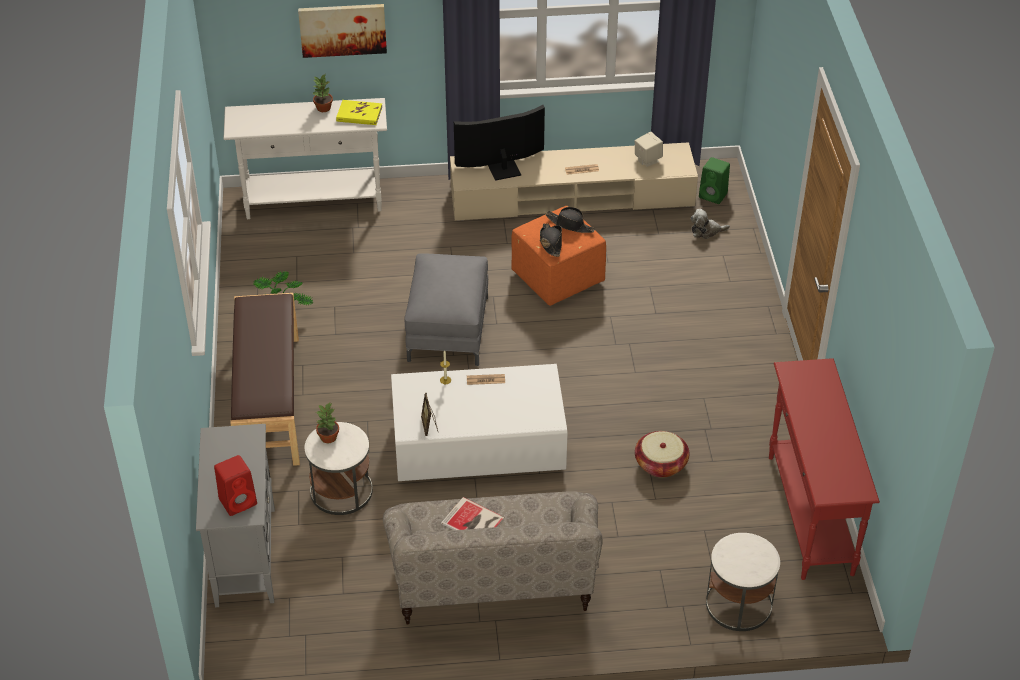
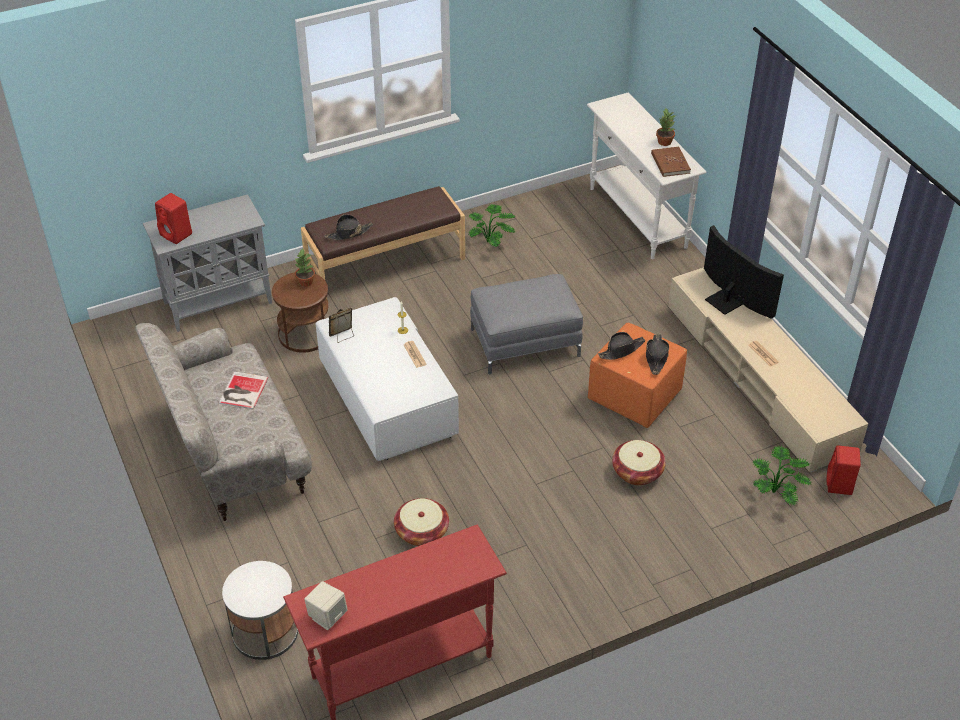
camera: 70 degrees right, 0 degrees up
(272, 383) = (348, 233): none -> black hat
(341, 490) = (305, 333): white side table -> brown side table
(342, 29) = (701, 85): picture -> none
(359, 114) = (670, 163): yellow book -> brown book
(647, 160) = (814, 398): beige speaker -> beige speaker (327, 616)
(649, 304) = (637, 472): none -> basket
(706, 231) = (777, 491): plush toy -> potted plant
(714, 195) = (839, 485): green speaker -> red speaker

